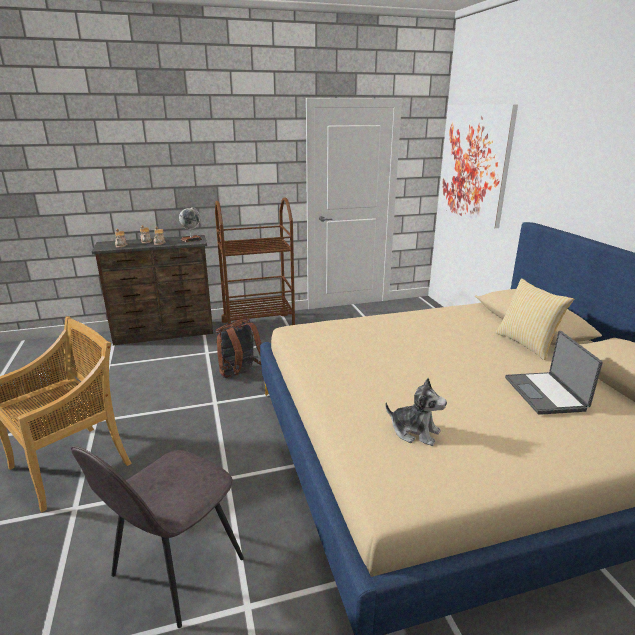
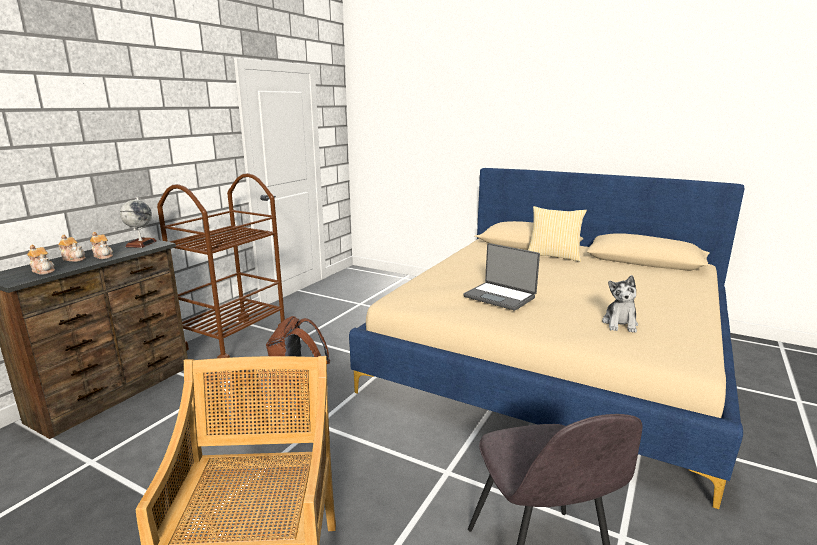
camera: 45 degrees left, 5 degrees down
(415, 432) = (620, 324): plush toy -> plush toy turned 120 degrees clockwise
(474, 163) = (397, 126): picture -> none
(546, 394) = (621, 277): laptop -> laptop (500, 297)

